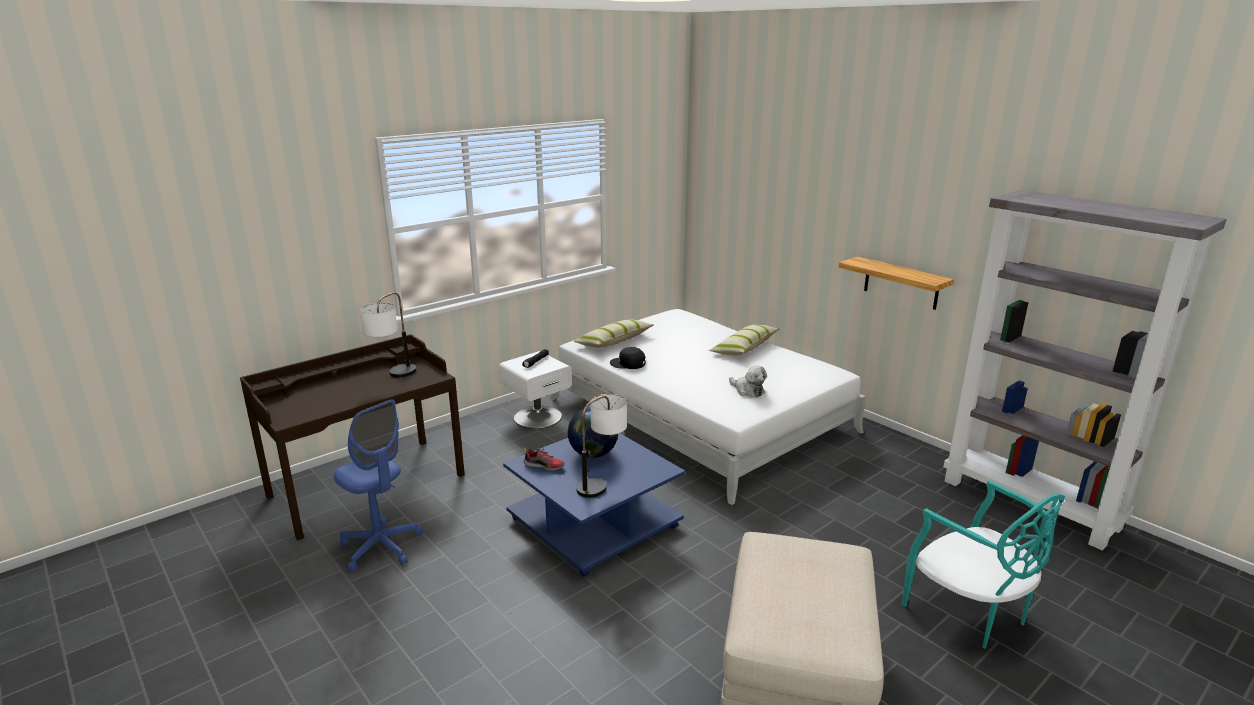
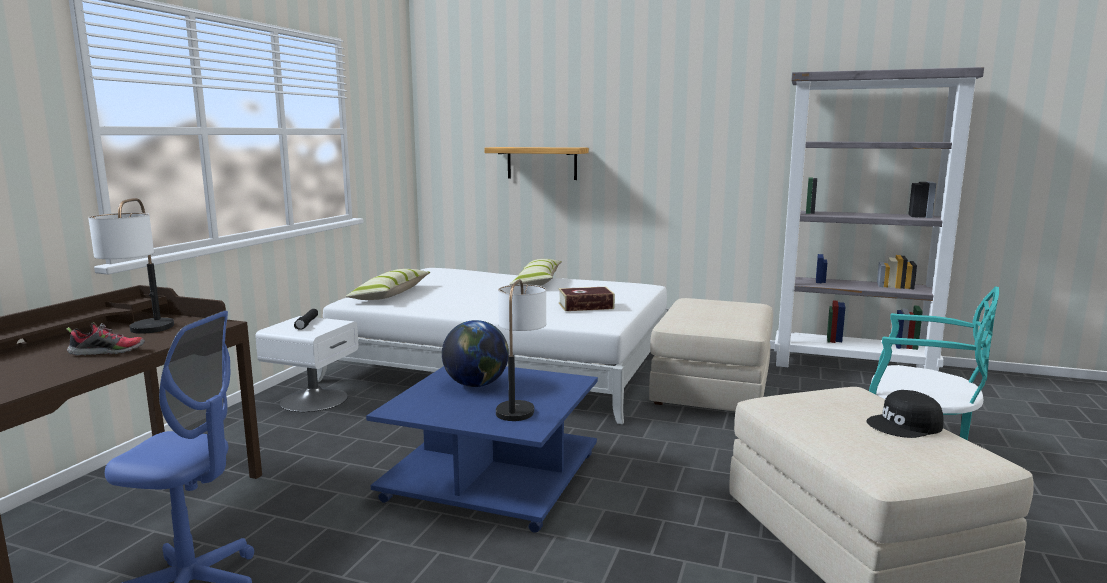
camera: 30 degrees left, 10 degrees down
(544, 466) = (427, 406): shoe -> shoe (108, 352)
(628, 363) = (430, 306): black cap -> black cap (905, 425)
(748, 391) = (586, 306): plush toy -> book
(850, 488) = (712, 387): none -> beige ottoman
(901, 283) = (683, 190): shelf -> shelf (542, 163)

